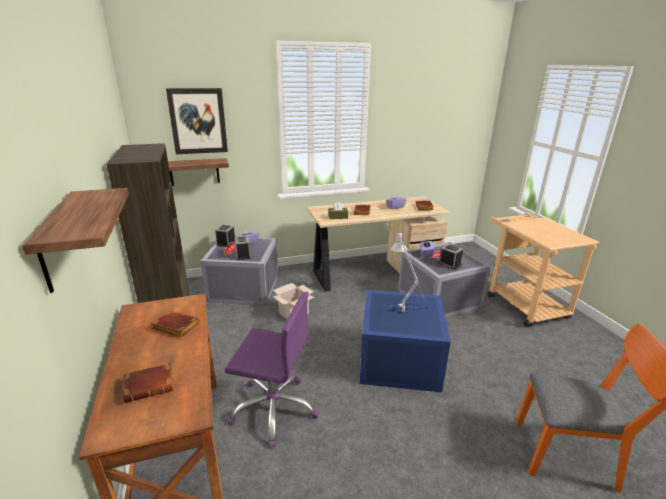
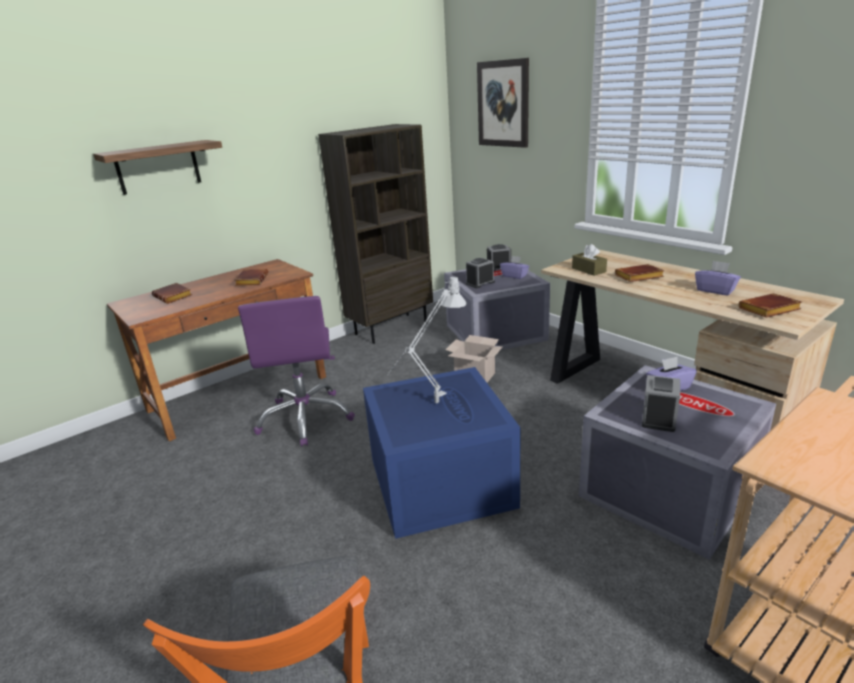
camera: 70 degrees right, 0 degrees up
(194, 172) = (495, 170): shelf -> none

